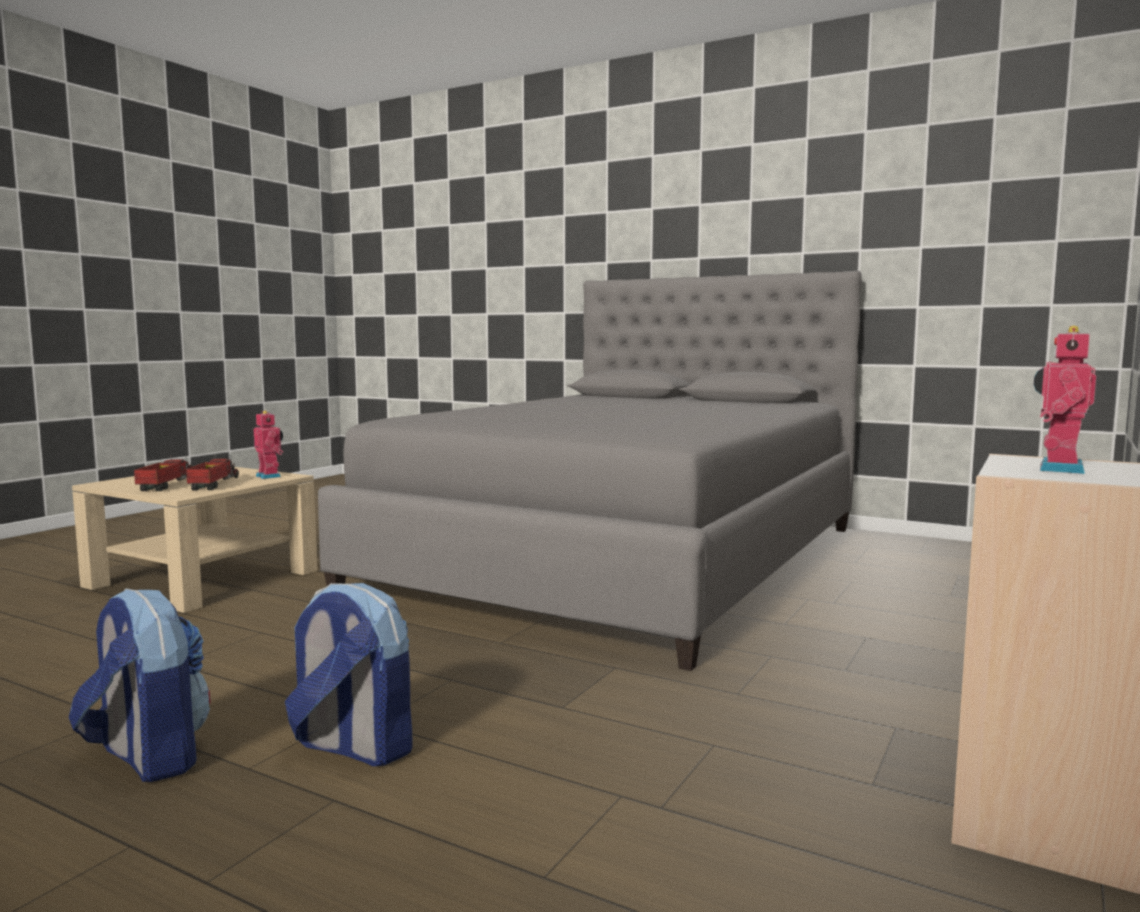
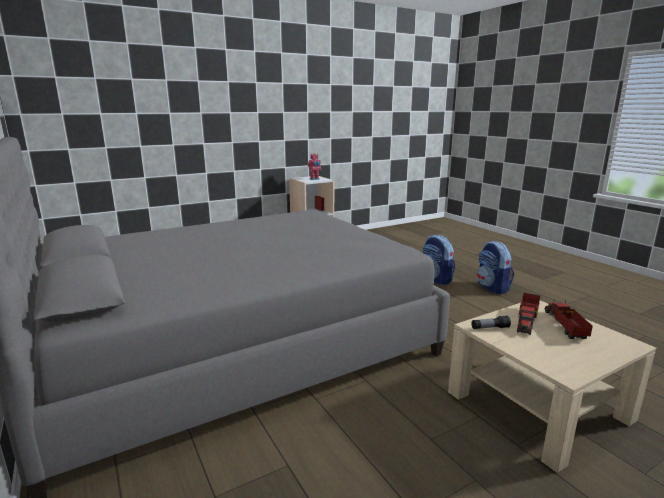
camera: 150 degrees left, 10 degrees up
(167, 485) = (564, 326): toy truck -> toy truck turned 150 degrees clockwise
(270, 476) = (490, 328): toy robot -> flashlight

